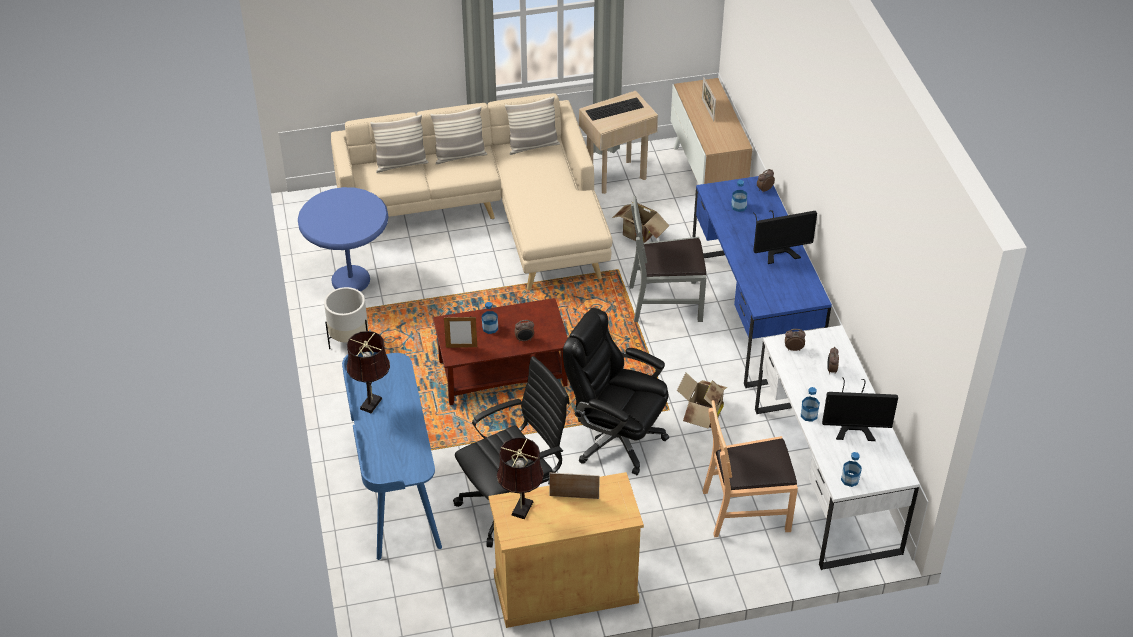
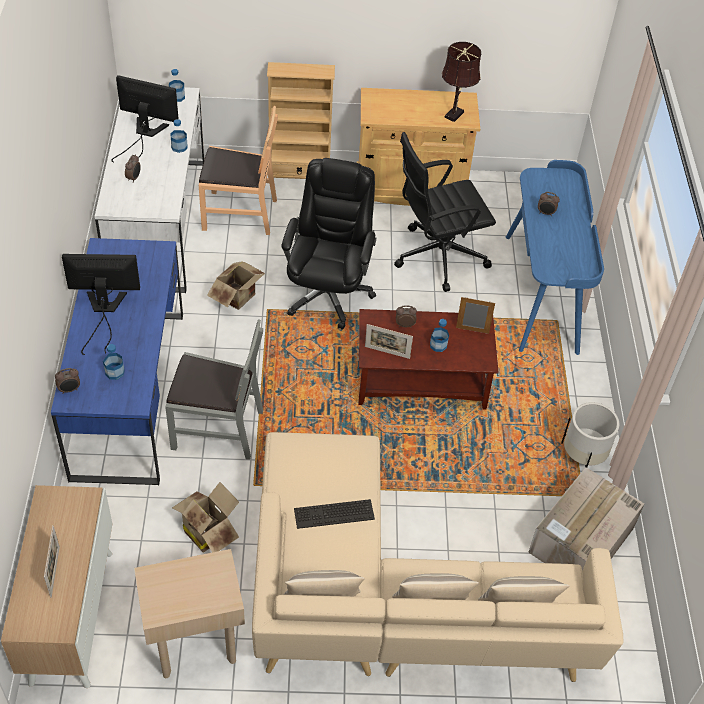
camera: 170 degrees left, 5 degrees up
(350, 280) = (580, 541): blue side table -> cardboard box
(372, 402) = (573, 240): brown table lamp -> none
(574, 497) = (410, 114): picture frame -> picture frame (387, 352)
(614, 108) = (191, 595): keyboard -> keyboard (333, 515)
(616, 438) = (328, 293): black office chair -> black office chair turned 120 degrees counterclockwise
(704, 582) = (299, 171): none -> beige bookcase
(793, 348) = (156, 203): alarm clock -> alarm clock (546, 213)

